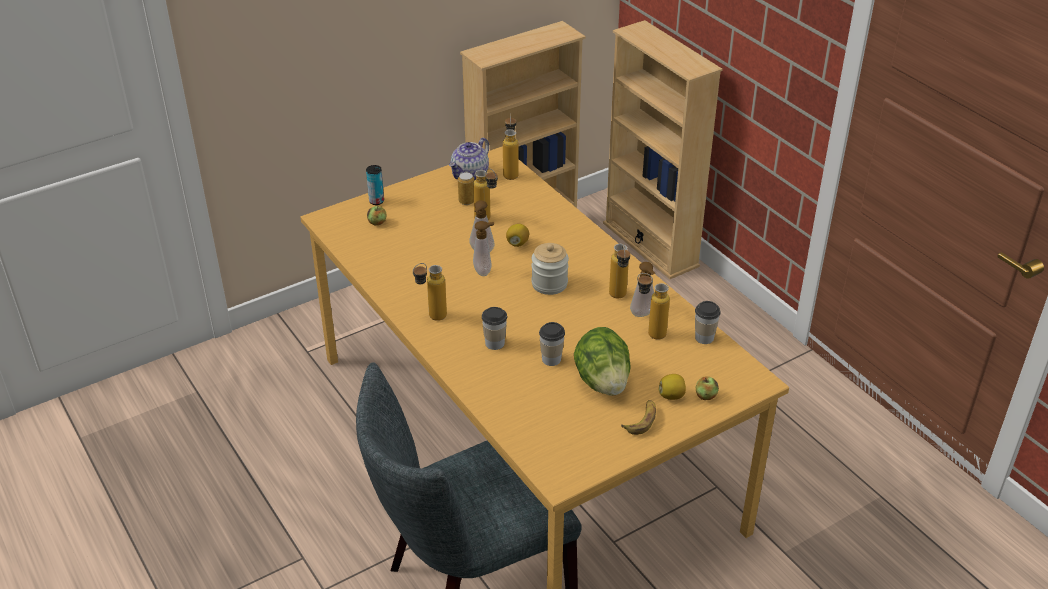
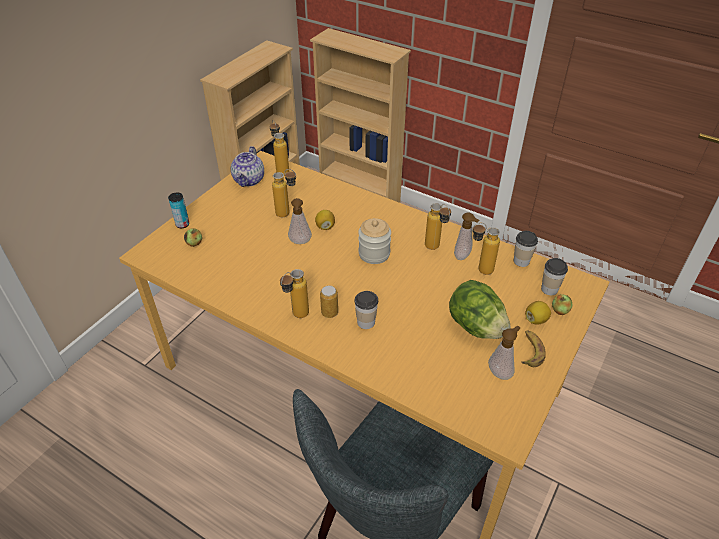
camera: 25 degrees left, 5 degrees up
(466, 201) = (260, 203): can -> can (329, 312)
(484, 271) = (314, 259): soap dispenser -> soap dispenser (500, 372)
(551, 359) = (421, 320): cup -> cup (549, 289)

